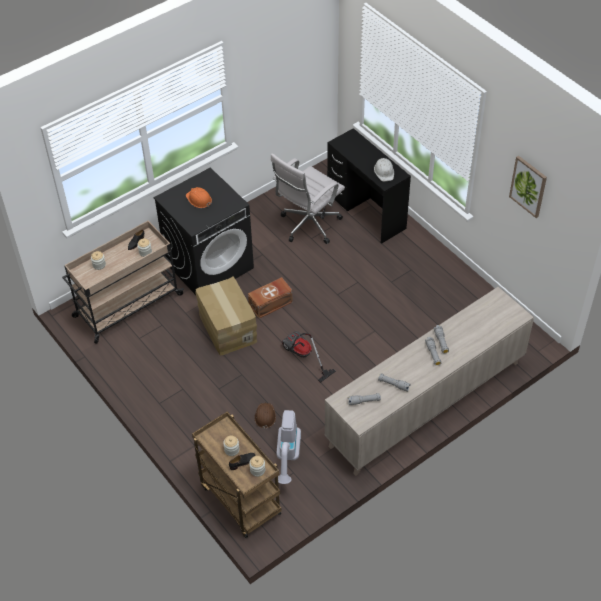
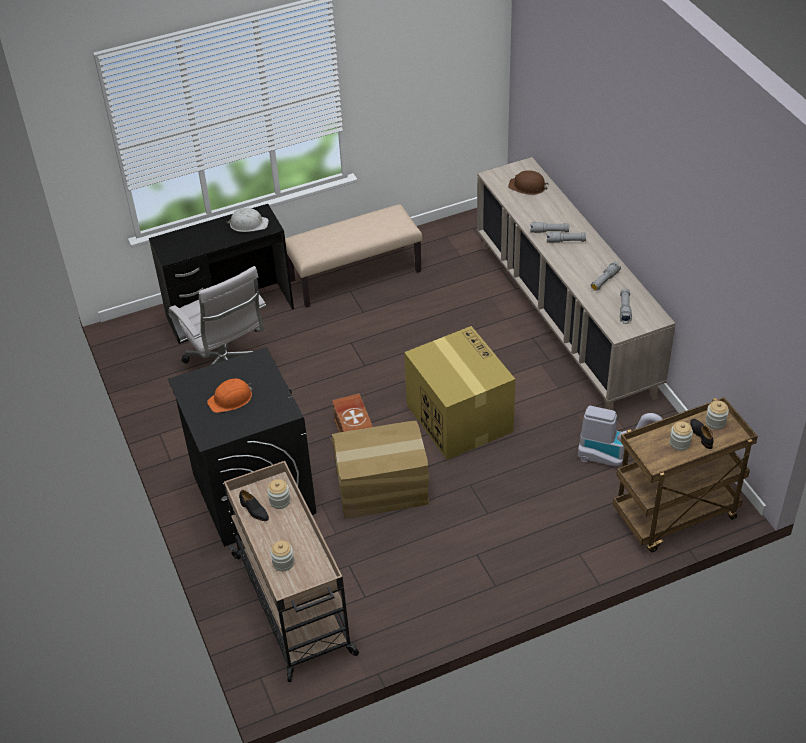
camera: 75 degrees left, 5 degrees down
(265, 416) = (547, 470): brown hard hat -> brown hard hat (527, 186)
(302, 356) = (458, 417): vacuum cleaner -> cardboard box
(429, 269) = (355, 275): none -> beige bench
(528, 186) = (423, 53): picture -> none

